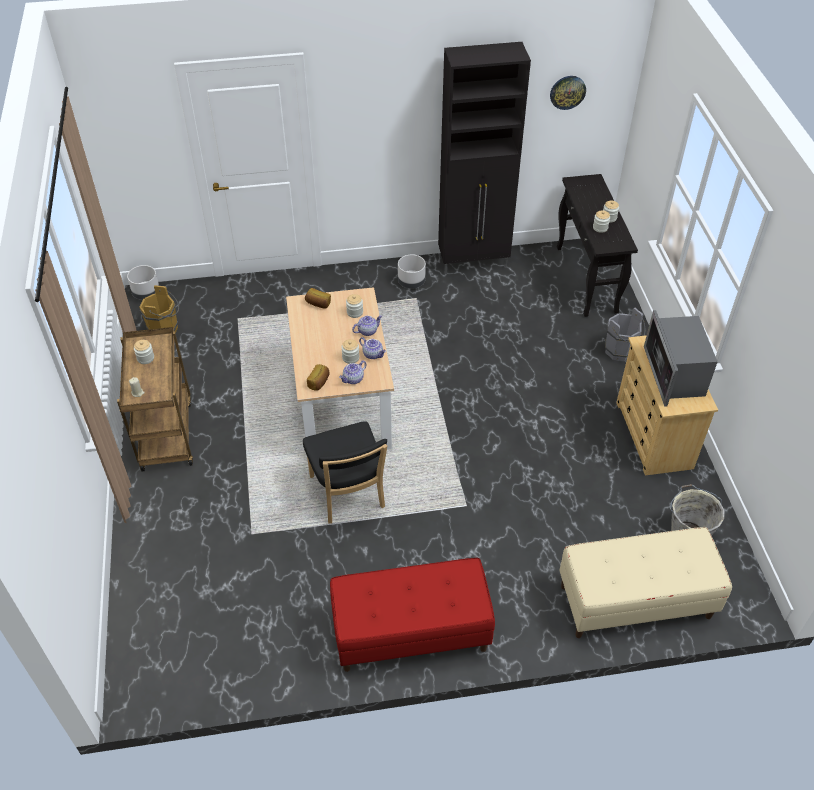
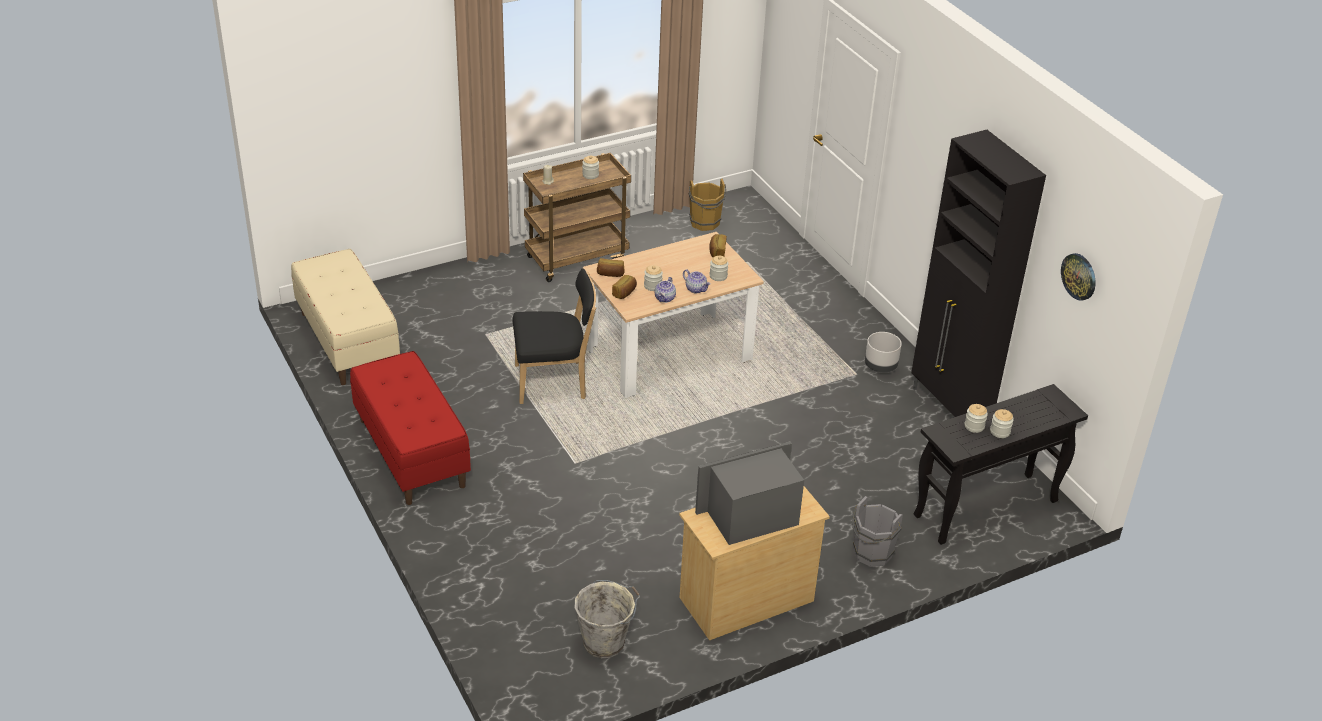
camera: 70 degrees right, 10 degrees down
(146, 293) = (747, 200): grey planter -> none
(348, 495) = (554, 382): black chair -> black chair turned 150 degrees counterclockwise
(353, 379) = (624, 293): teapot -> bread
(635, 602) = (499, 606): beige bench -> beige bench (347, 341)

